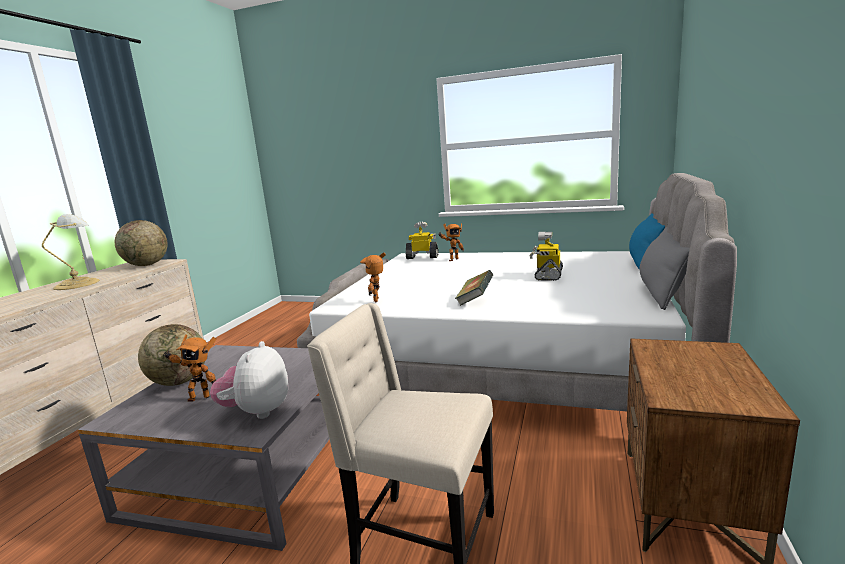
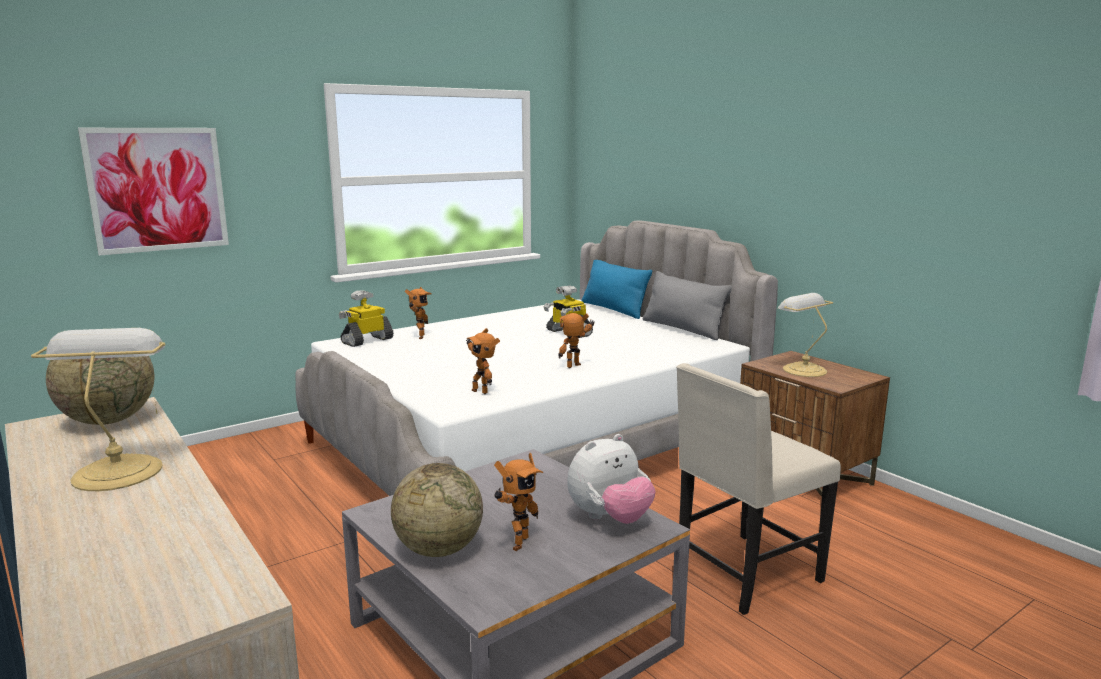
camera: 55 degrees left, 0 degrees up
(257, 411) = (609, 518): plush toy -> plush toy turned 75 degrees counterclockwise
(343, 155) = (157, 189): none -> picture
(475, 300) = (576, 367): book -> toy robot
(683, 366) = (802, 369): none -> table lamp

